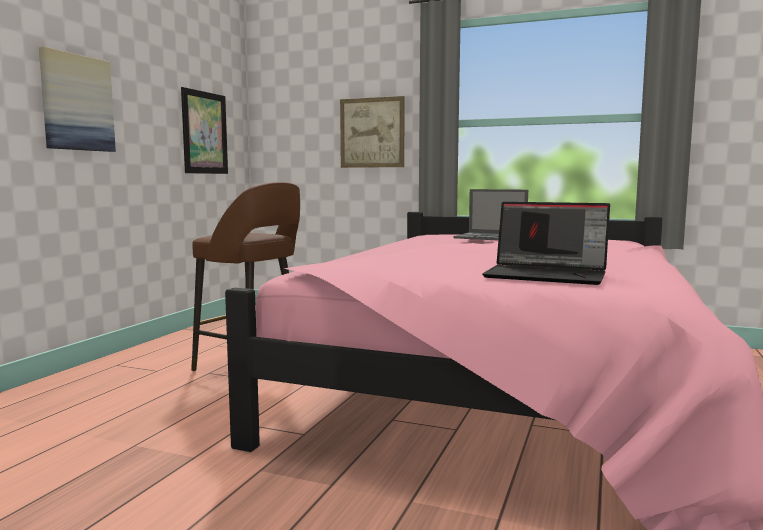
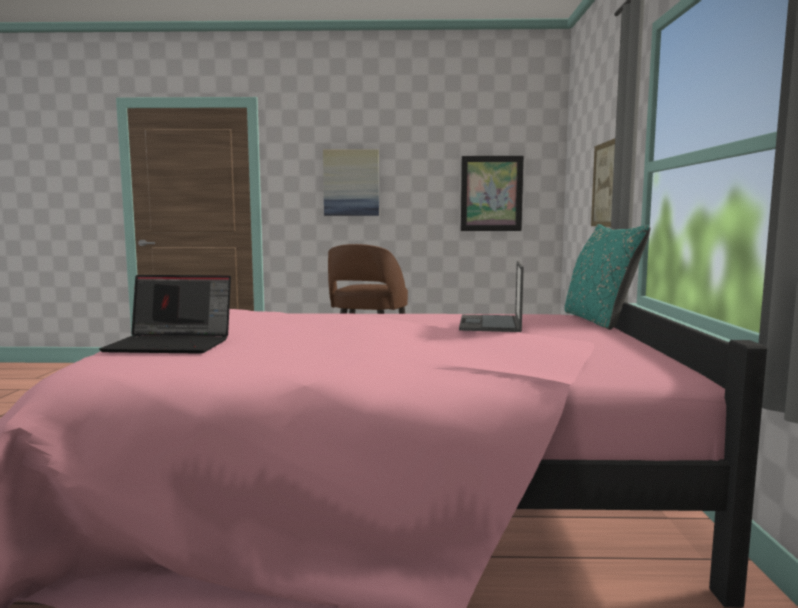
camera: 70 degrees right, 0 degrees up
(459, 233) = (599, 320): none -> turquoise pillow
(547, 275) = (172, 344): laptop -> laptop turned 90 degrees counterclockwise

